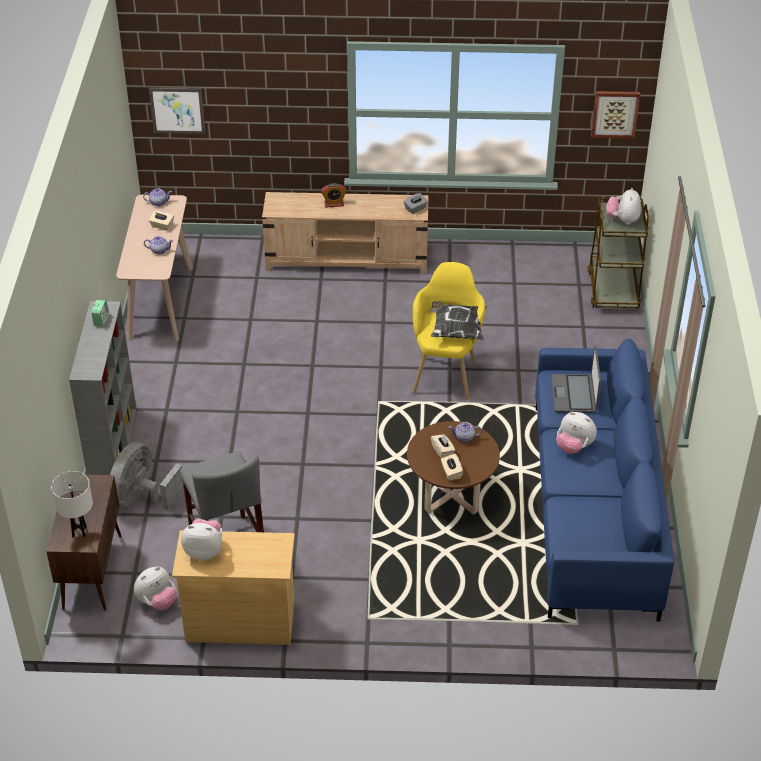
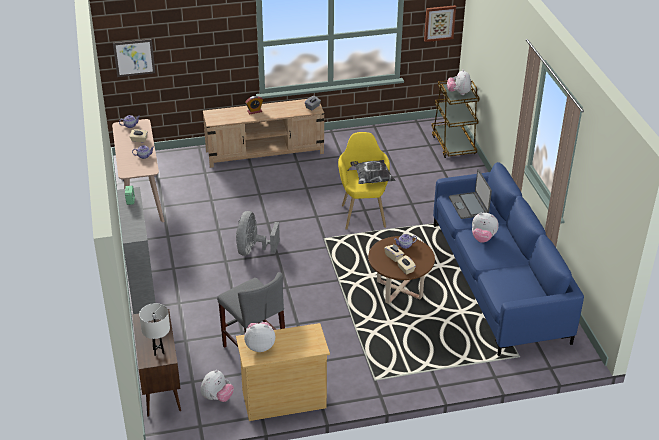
camera: 15 degrees left, 5 degrees down
(142, 497) = (178, 329): grey fan -> grey fan (253, 250)

